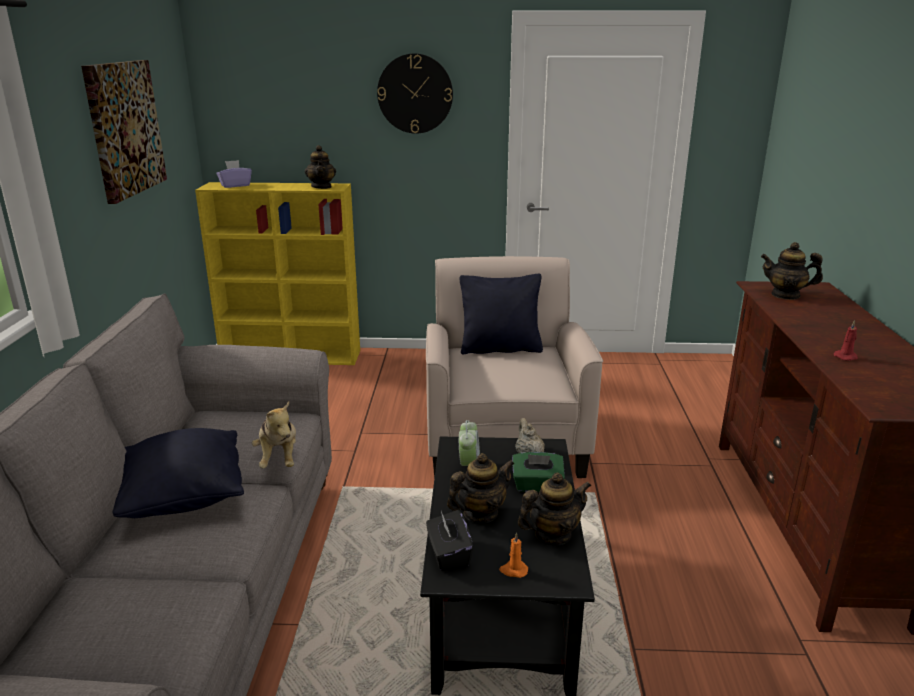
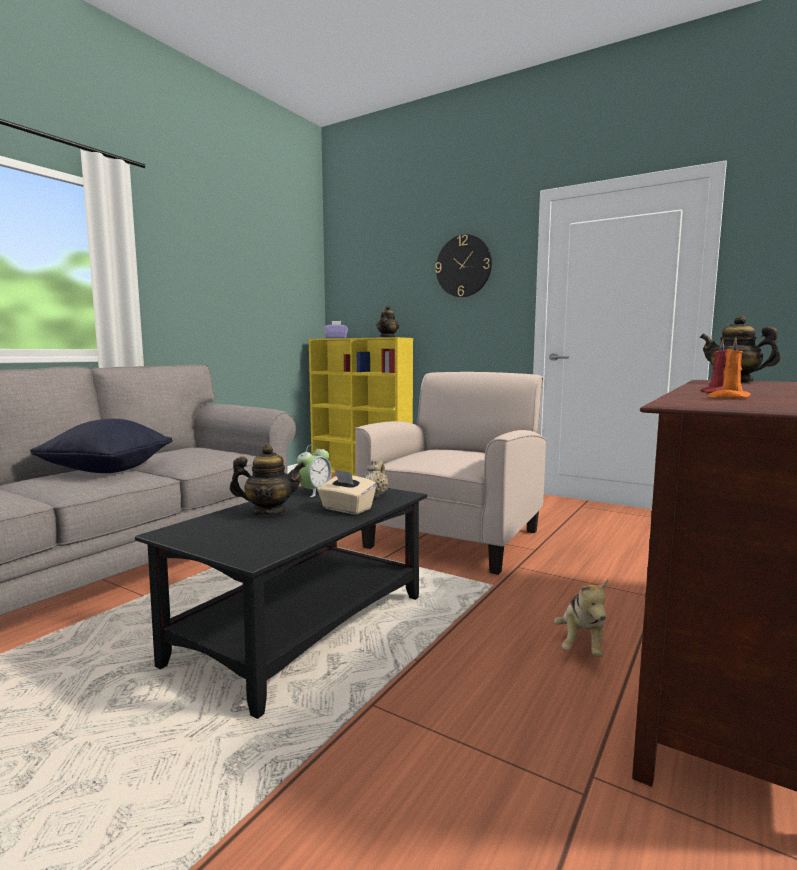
camera: 30 degrees right, 15 degrees down
(124, 128) = (243, 277): picture -> none
(279, 458) = (191, 464): plush toy -> plush toy (582, 645)
(448, 554) = (198, 524): black tissue box -> none
(500, 349) = (462, 450): black pillow -> none
(513, 570) = (224, 541): orange candle -> orange candle (728, 397)
(537, 486) = (346, 509): green tissue box -> beige tissue box
(552, 535) = (299, 533): teapot -> none

